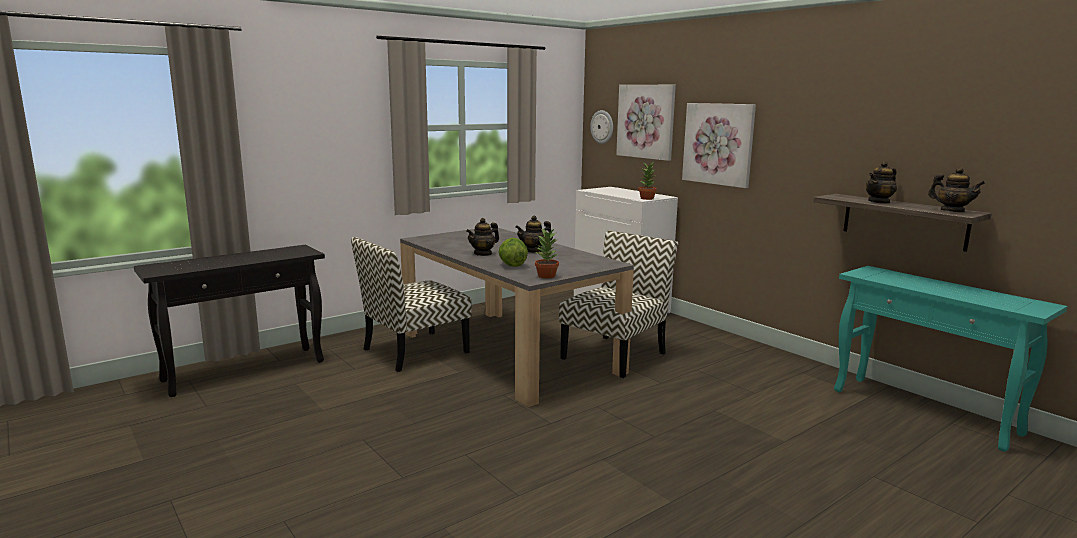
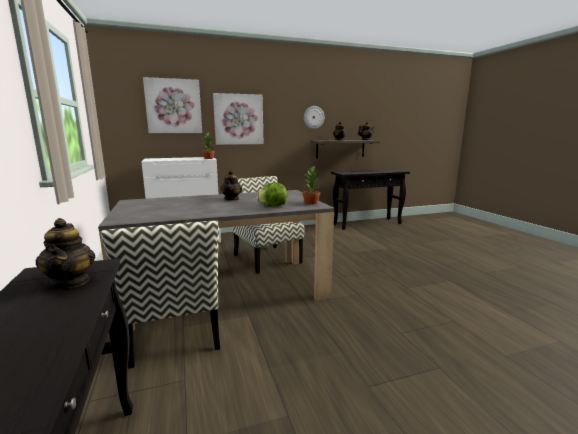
camera: 70 degrees left, 0 degrees up
(483, 253) = (222, 209): teapot -> teapot (71, 282)
(602, 127) = (124, 111): wall clock -> wall clock (313, 117)
(925, 412) = (367, 223): turquoise console table -> black console table

